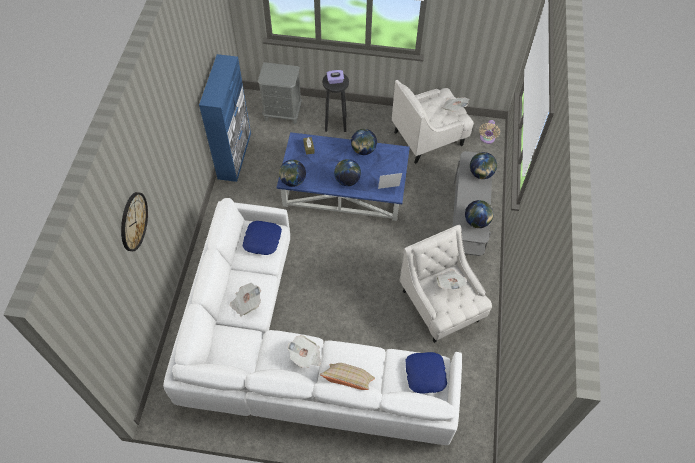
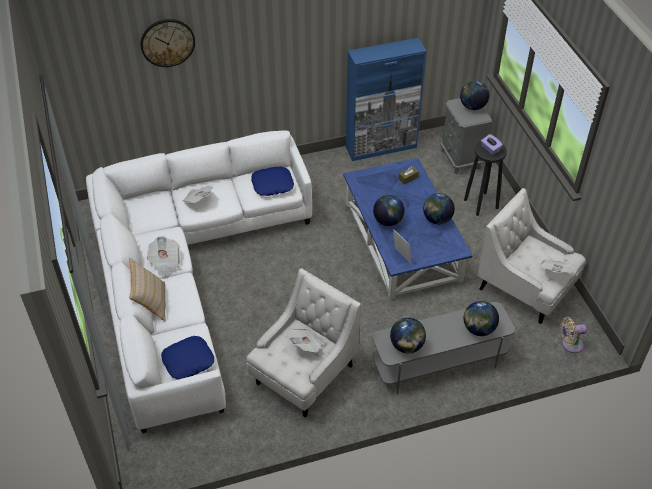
camera: 65 degrees right, 10 degrees down
(293, 181) = (358, 182): globe -> globe (472, 107)

